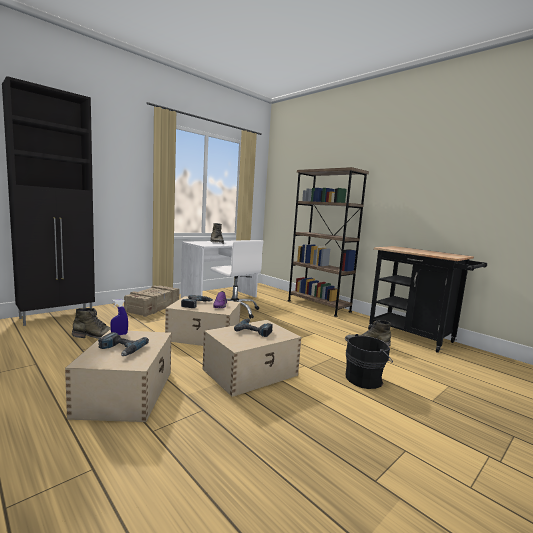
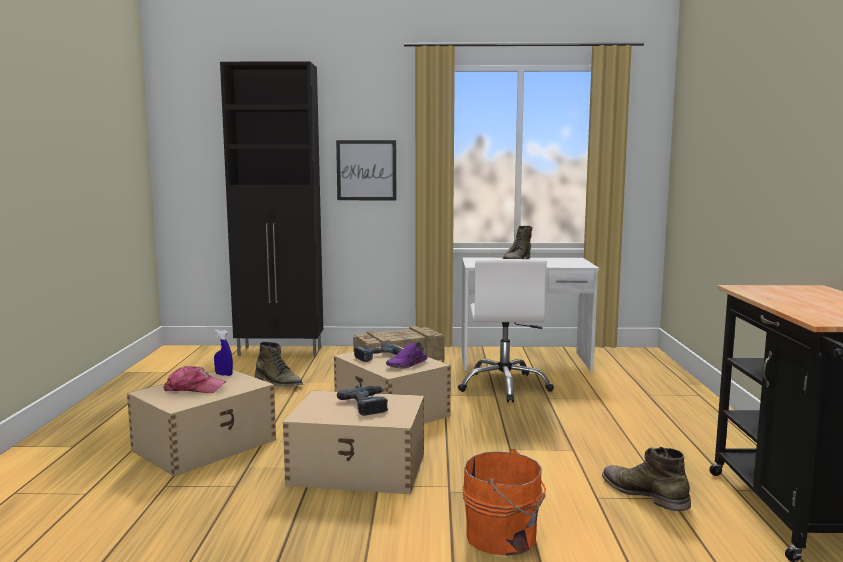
camera: 45 degrees right, 0 degrees up
(116, 183) = (366, 170): none -> picture
(120, 349) = (194, 388): power drill -> cap
(318, 306) = (694, 409): brown bookcase -> none
(365, 379) = (504, 537): black bucket -> orange bucket

